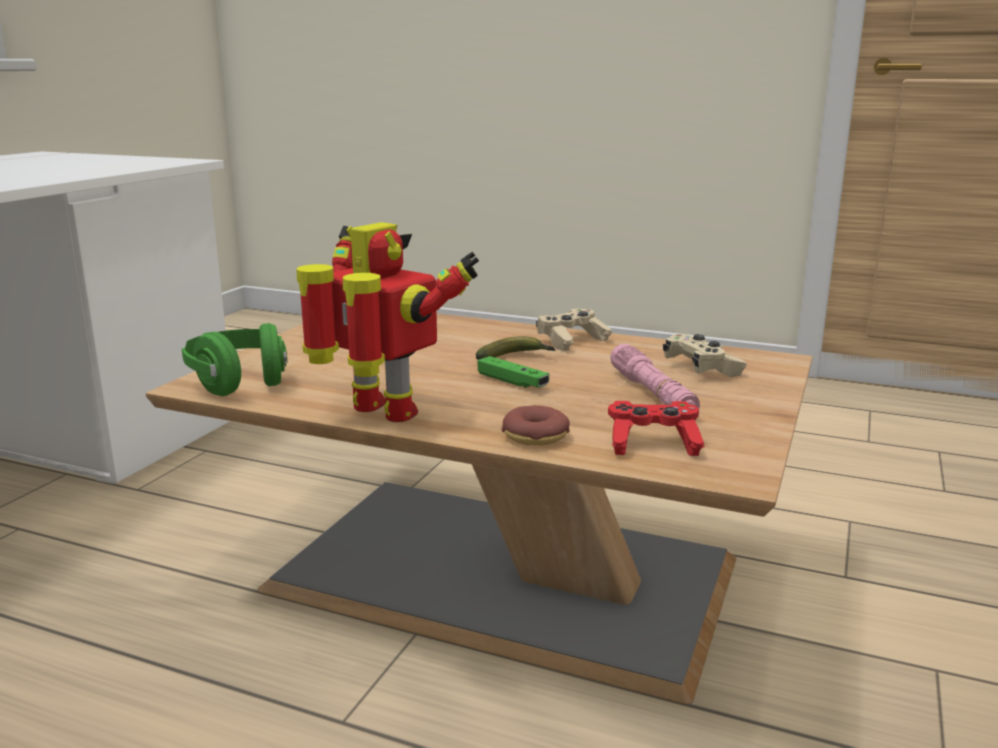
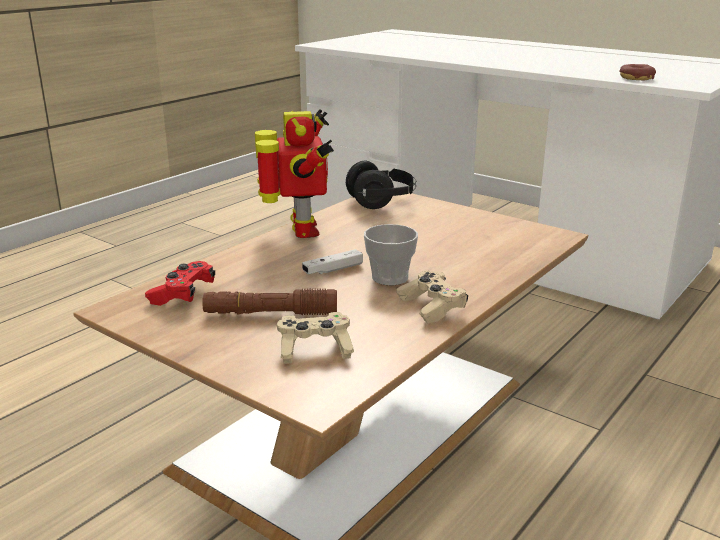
camera: 105 degrees right, 5 degrees up
(239, 382) = (381, 202): green headphones -> black headphones
(382, 414) = (301, 230): toy robot -> toy robot turned 60 degrees counterclockwise
(512, 382) = (333, 270): green game controller -> white game controller
(515, 358) = (390, 277): banana -> cup
(535, 436) = (229, 264): donut -> donut (636, 78)
(652, 394) = (270, 313): pink flashlight -> brown flashlight

